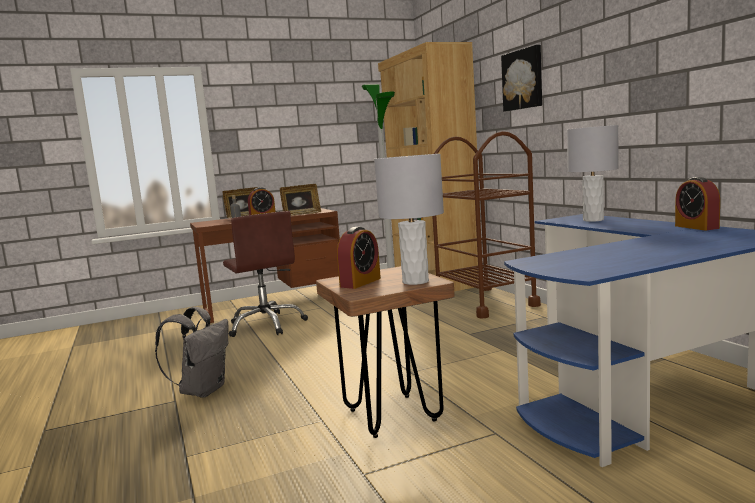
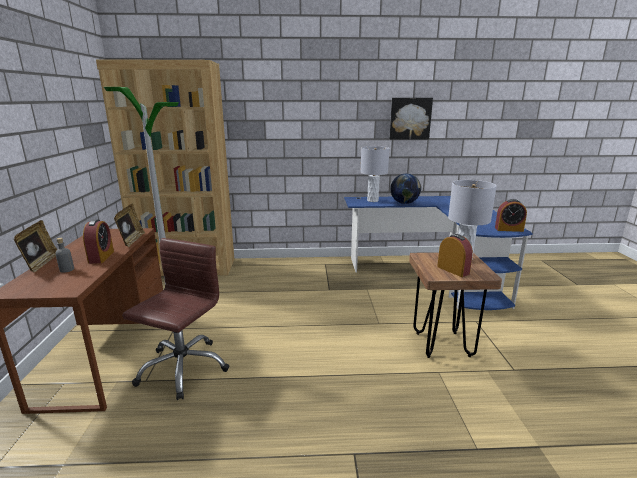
camera: 70 degrees left, 10 degrees up
(203, 390) = (340, 430): grey backpack -> none
(266, 325) = (183, 368): brown office chair -> brown office chair turned 60 degrees counterclockwise
(485, 302) = (272, 269): brown cart -> none
(523, 79) = (283, 105): picture -> picture (410, 118)
(618, 227) = (404, 203): none -> globe
(696, 227) = (427, 198): alarm clock -> alarm clock (509, 229)

